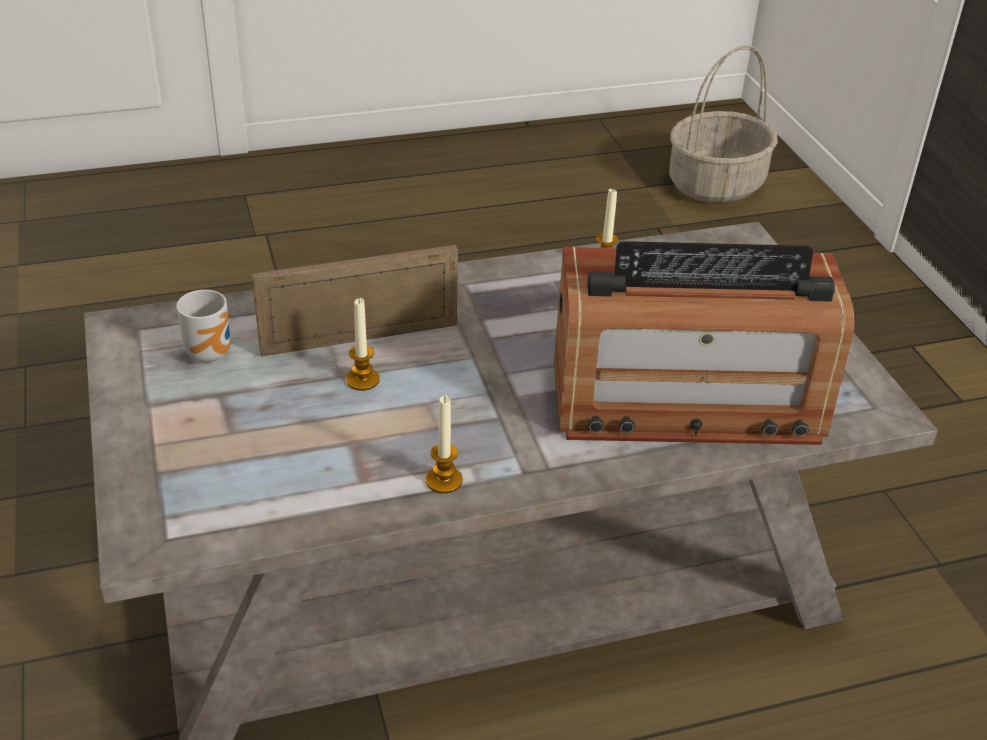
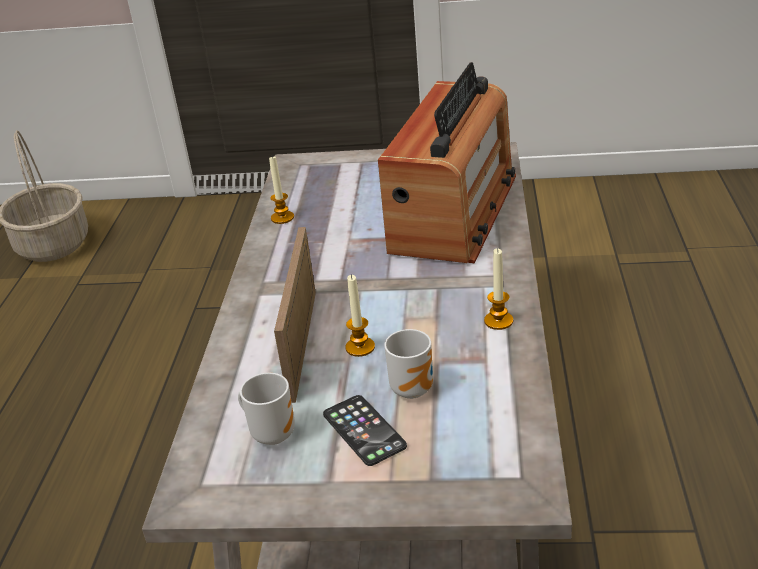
camera: 65 degrees left, 5 degrees down
(224, 411) = (364, 430): none -> phone
(299, 434) = (414, 388): none -> mug

